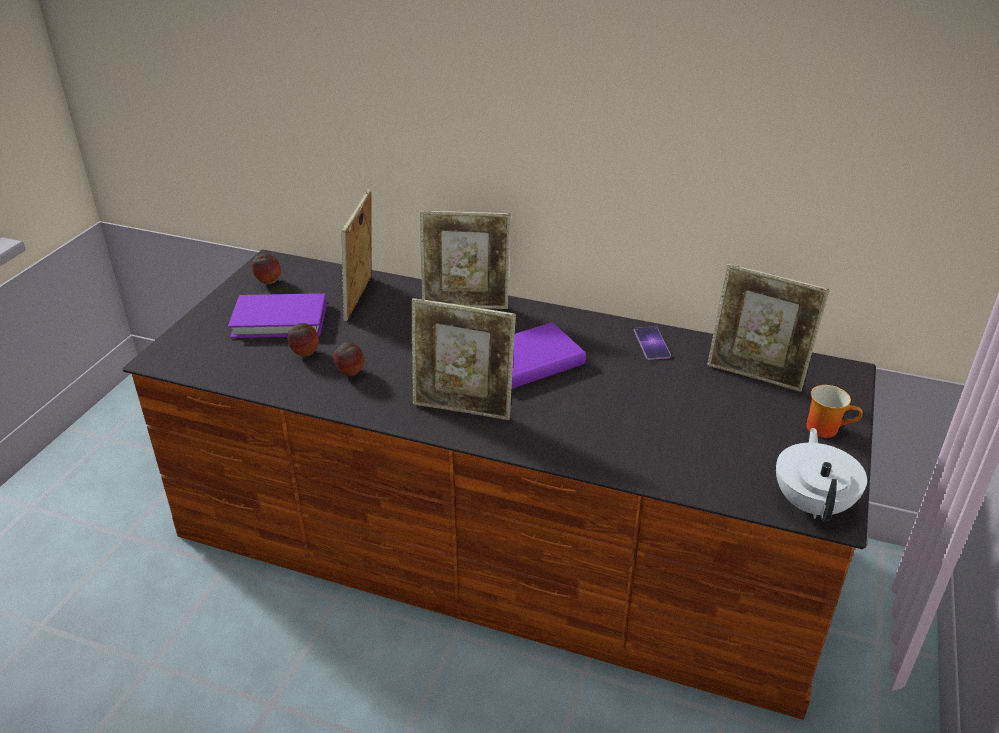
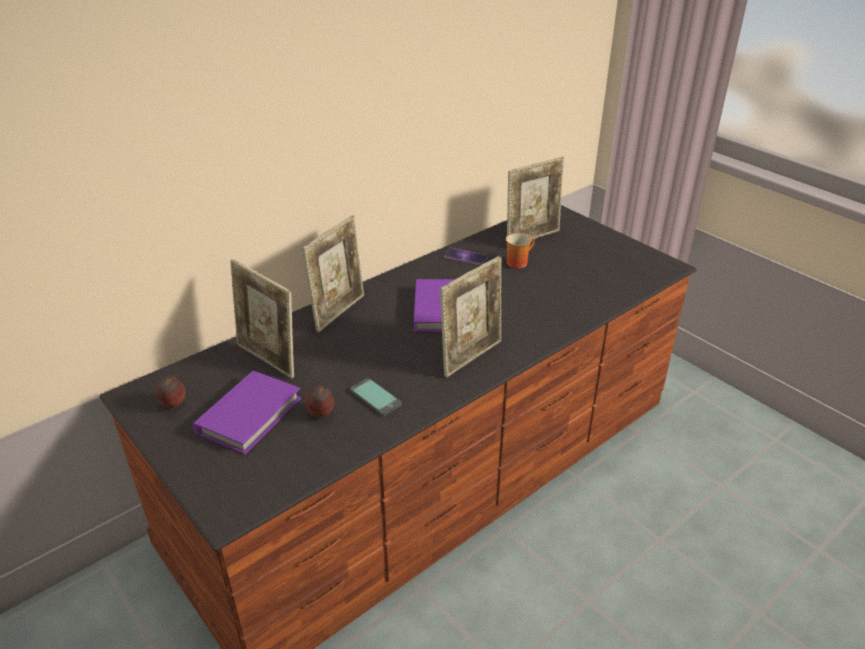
camera: 60 degrees left, 0 degrees up
(350, 374) = (375, 398): apple -> phone
(813, 503) = (656, 268): white teapot -> none
(826, 428) = (597, 237): mug -> mug (517, 261)

